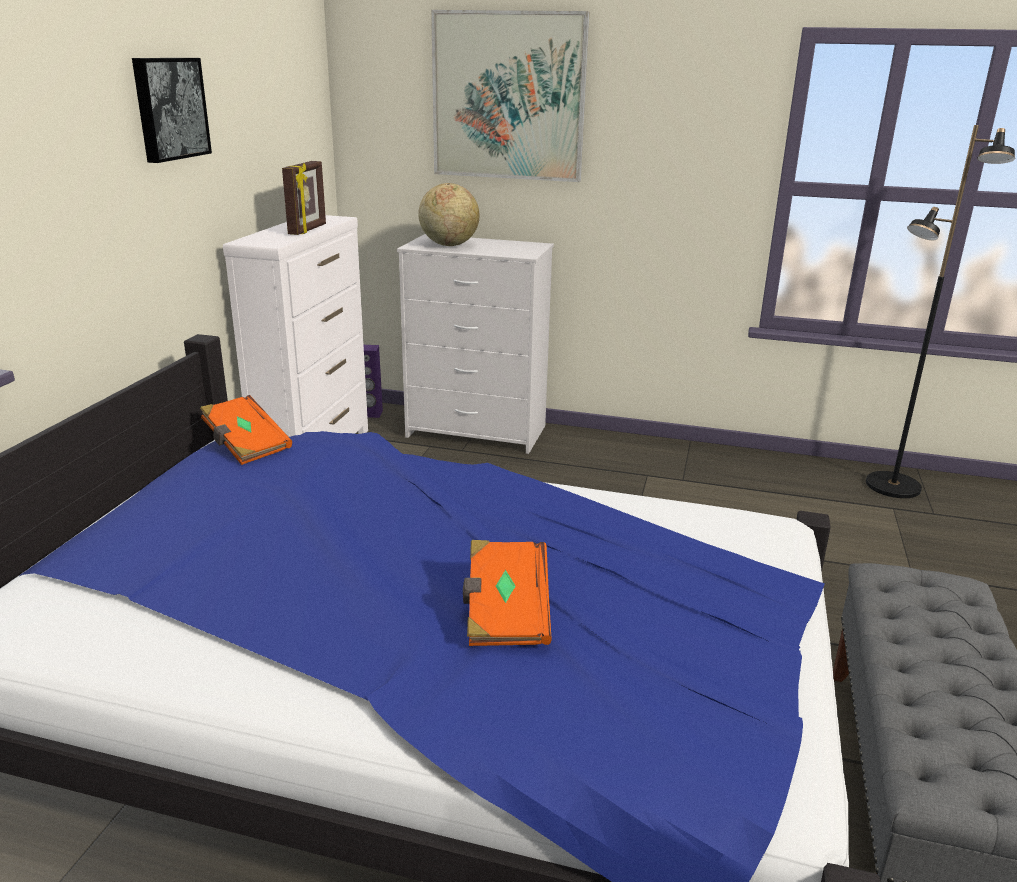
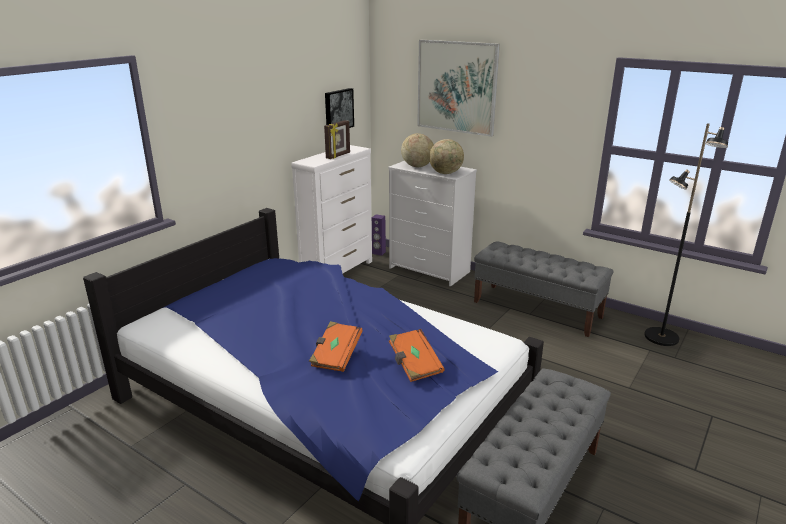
camera: 20 degrees right, 0 degrees up
(169, 108) = (266, 100): picture -> picture (338, 110)
(246, 445) = (277, 263): orange book -> orange book (414, 364)
(509, 251) = (446, 173): none -> globe
(690, 471) = (537, 309): none -> grey bench

